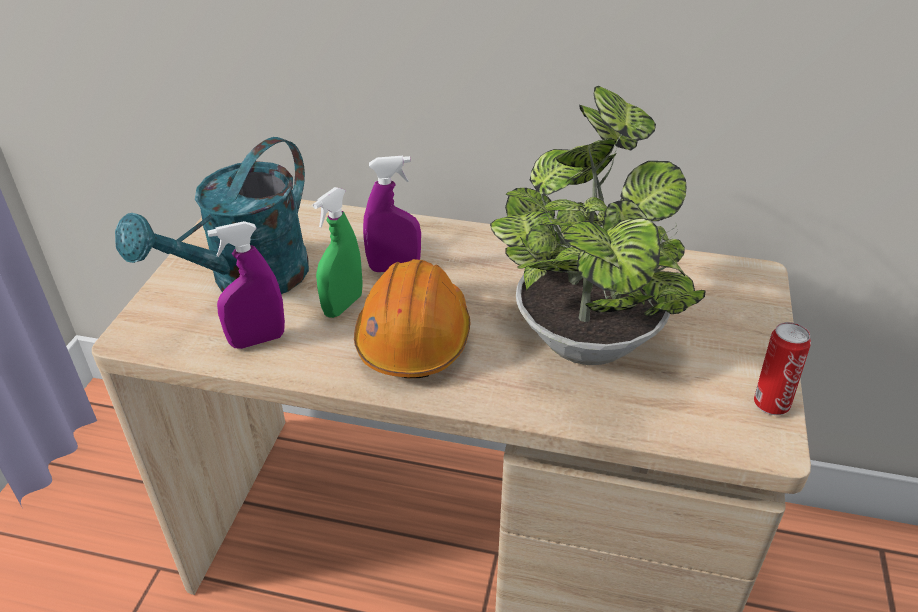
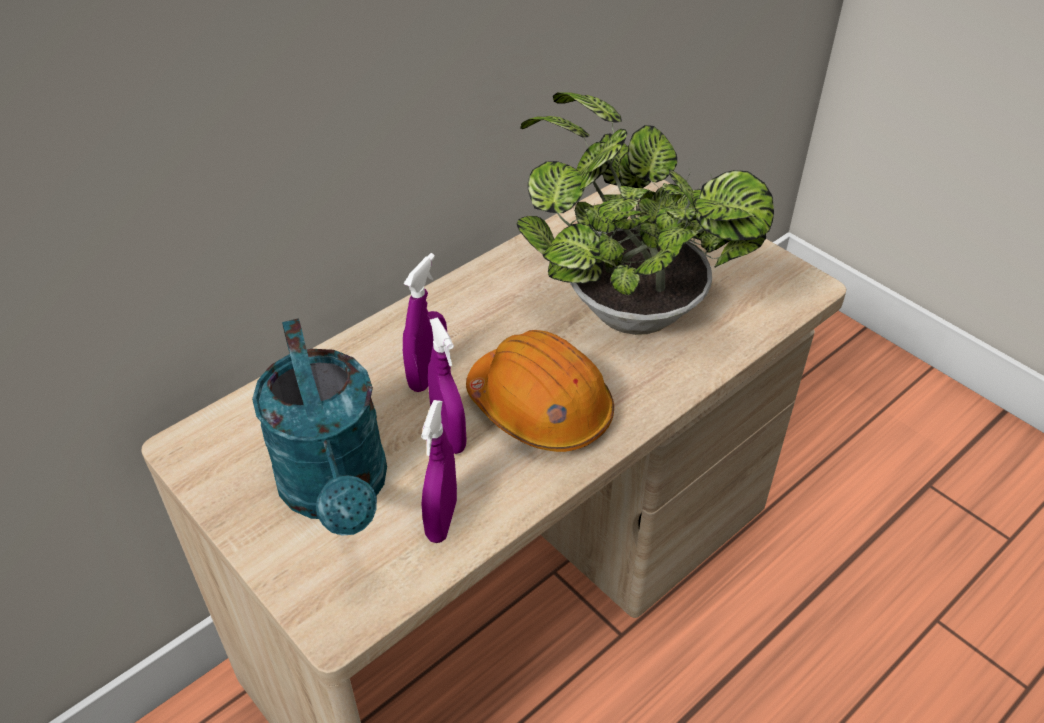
camera: 55 degrees left, 5 degrees up
(343, 305) = (449, 436): green spray bottle -> purple spray bottle
(770, 402) = (773, 262): can -> none

